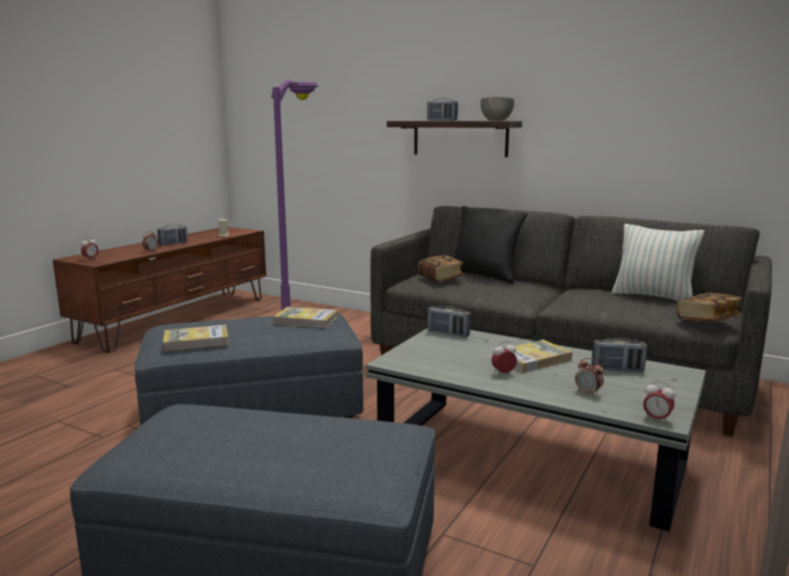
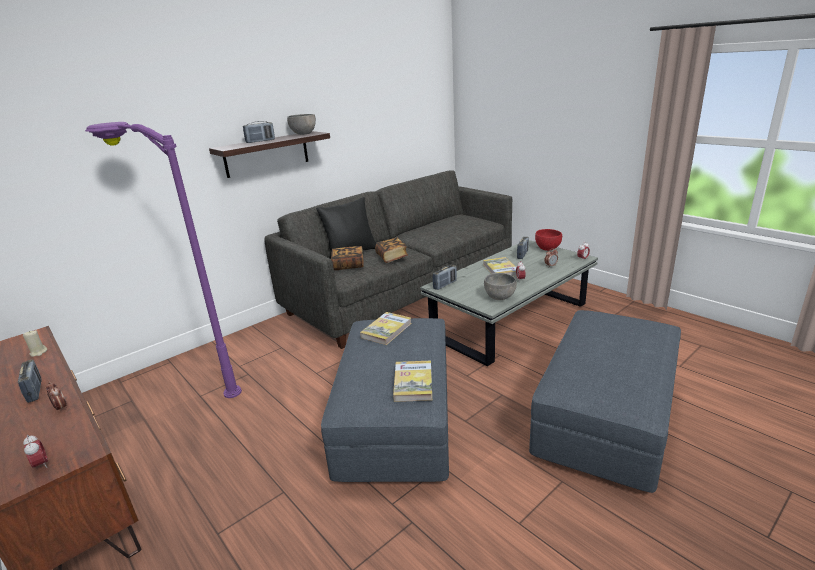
camera: 70 degrees left, 10 degrees up
(426, 364) = (499, 297): none -> grey bowl
(653, 296) = (438, 222): pillow -> none
(675, 387) = (547, 249): none -> red bowl
(707, 320) = (485, 221): book -> book (392, 257)

